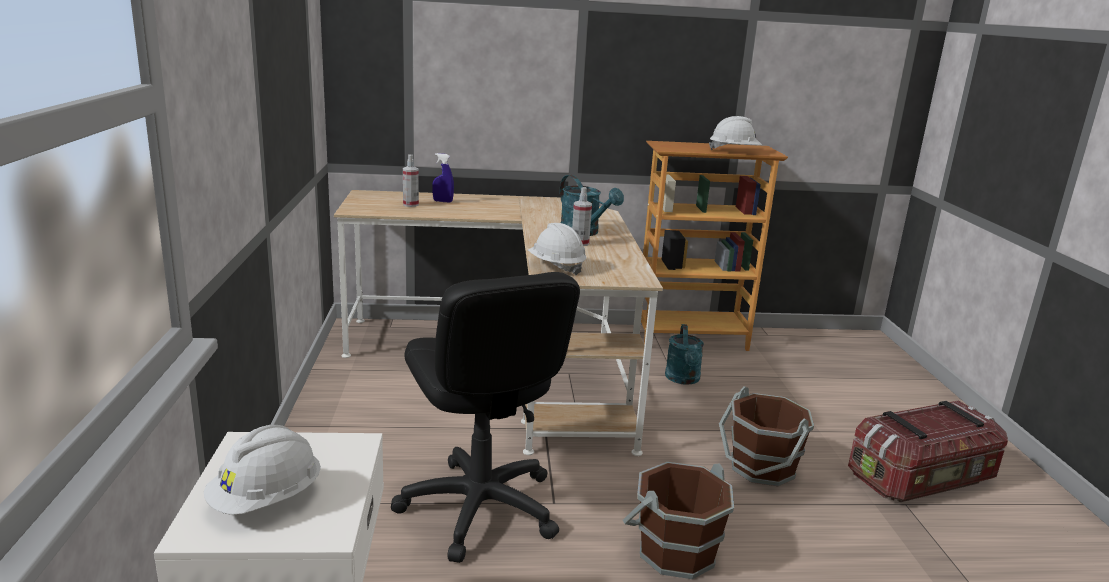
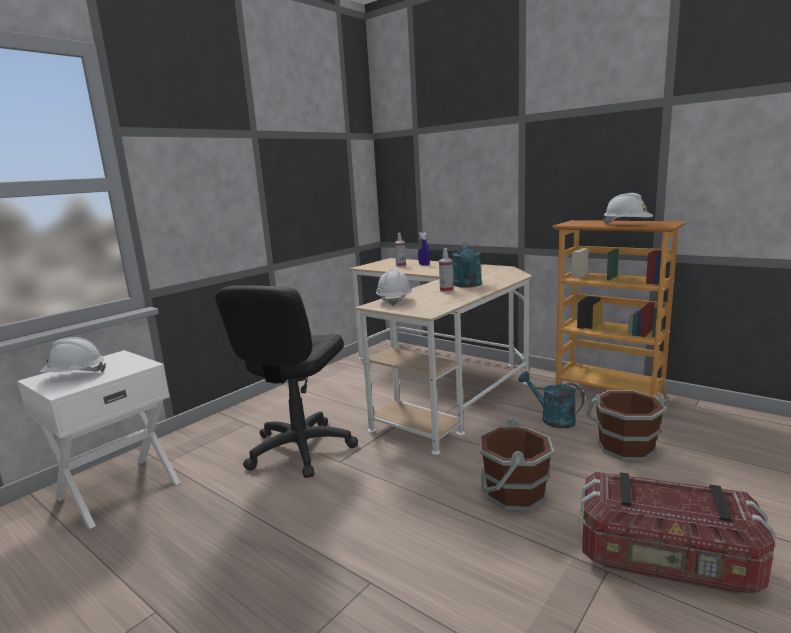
camera: 45 degrees right, 5 degrees down
(675, 551) = (360, 515): brown bucket -> brown bucket (625, 447)
(683, 379) = (552, 419): turquoise watering can -> turquoise watering can turned 90 degrees clockwise

